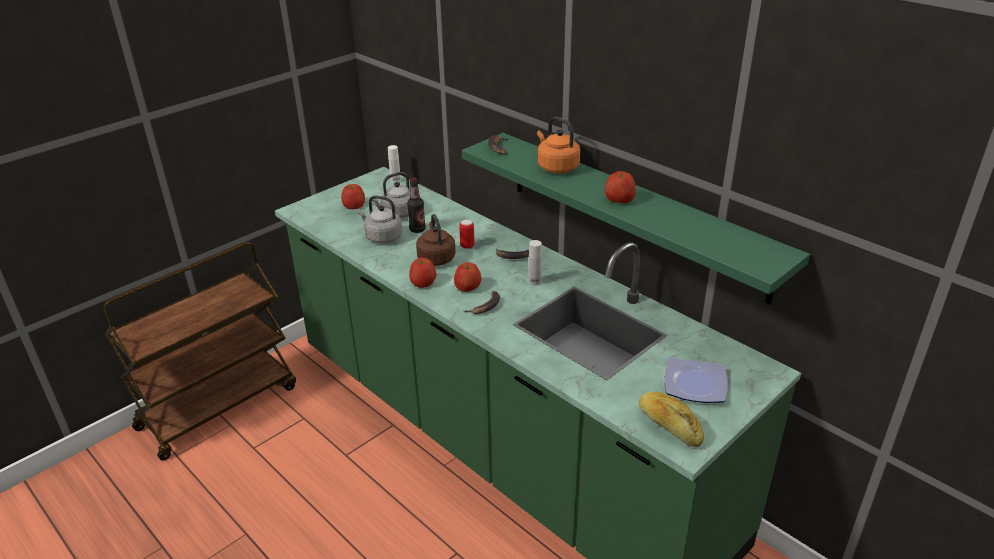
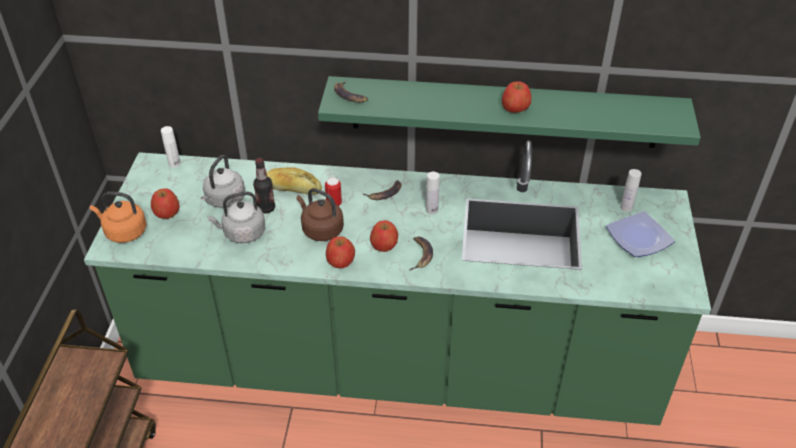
camera: 40 degrees left, 10 degrees up
(556, 167) = (425, 96): orange kettle -> orange kettle (124, 232)
(669, 426) = (659, 281): bread -> bread (292, 189)
(715, 356) = (626, 207): none -> white bottle

